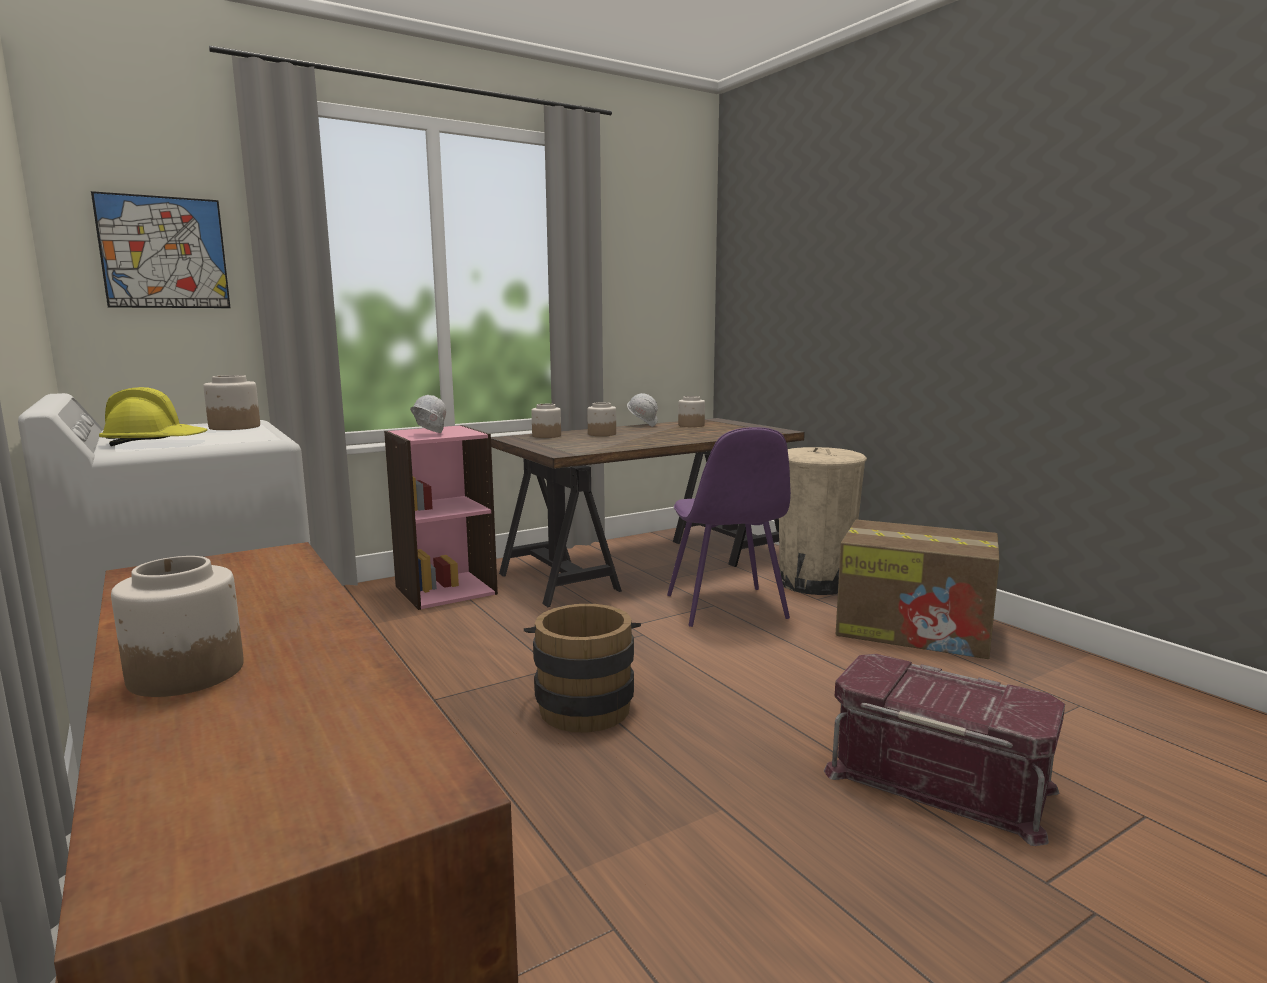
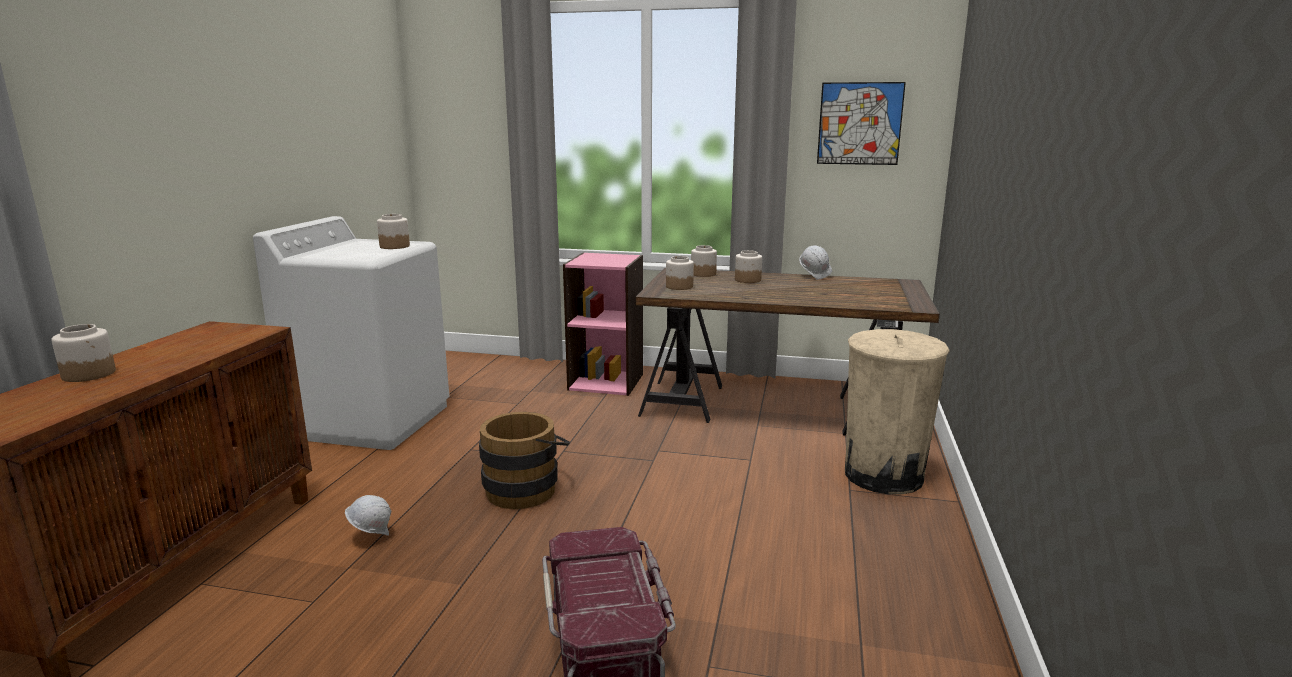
camera: 45 degrees right, 5 degrees up
(155, 443) = (327, 253): yellow hard hat -> none
(164, 252) = (466, 119): picture -> picture (859, 123)
(428, 434) = (591, 261): white hard hat -> white hard hat (371, 536)
(691, 425) = (856, 284): jar -> jar (679, 286)
(726, 608) = (755, 466): purple chair -> none
(915, 629) = (876, 554): cardboard box -> none

